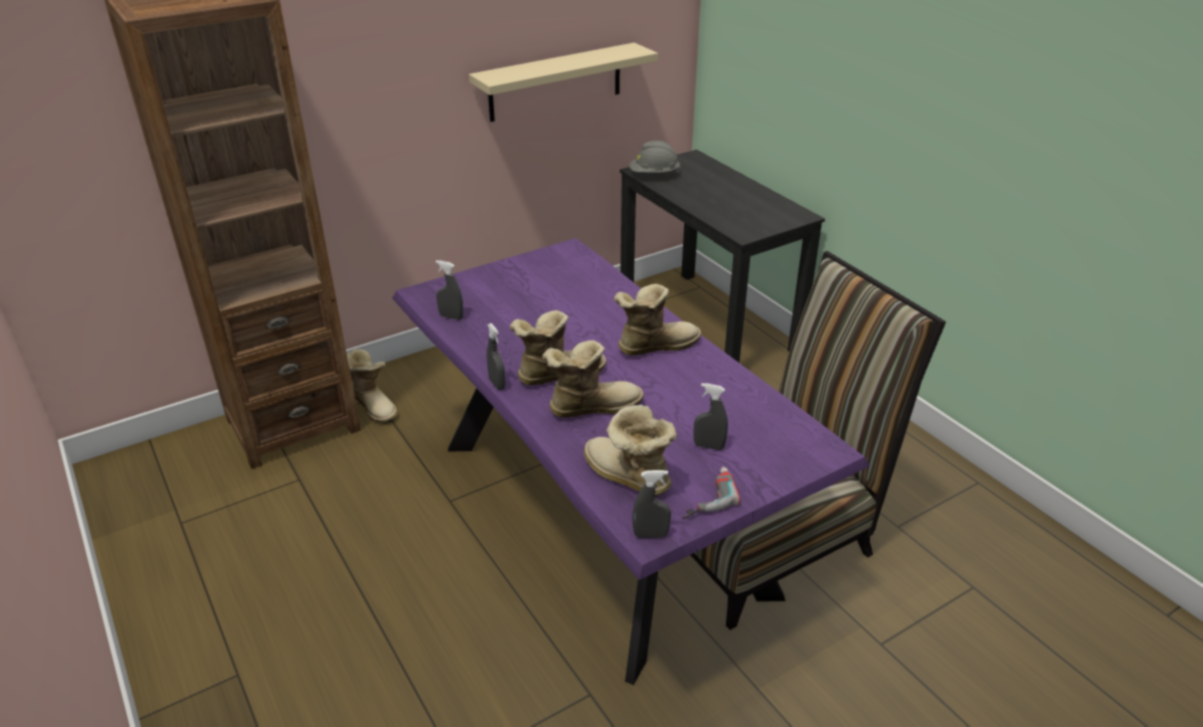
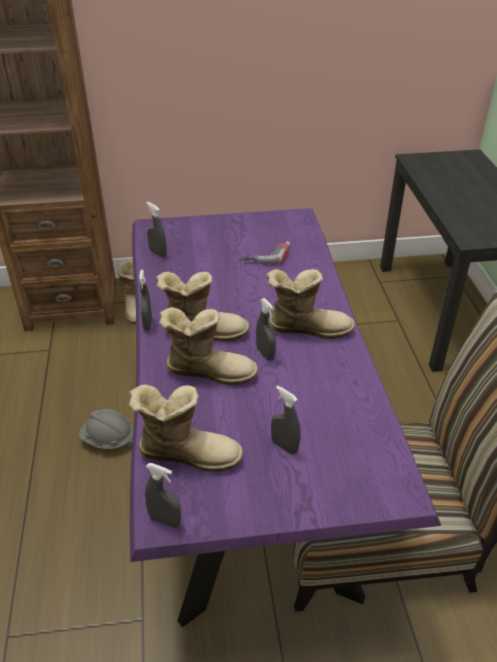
camera: 25 degrees right, 5 degrees up
(555, 82) = (345, 63): beige shelf -> none
(627, 477) = (187, 452): boot -> boot turned 120 degrees clockwise
(633, 378) = (265, 354): none -> grey spray bottle
(654, 175) = (423, 165): grey hard hat -> grey hard hat (108, 439)
(705, 496) = (243, 499): power drill -> power drill (265, 254)

